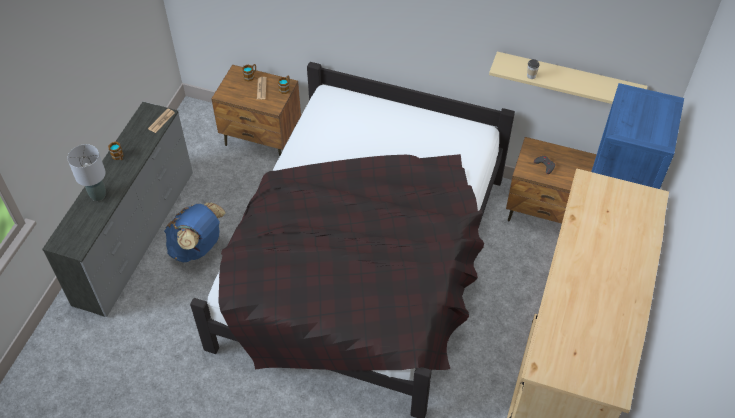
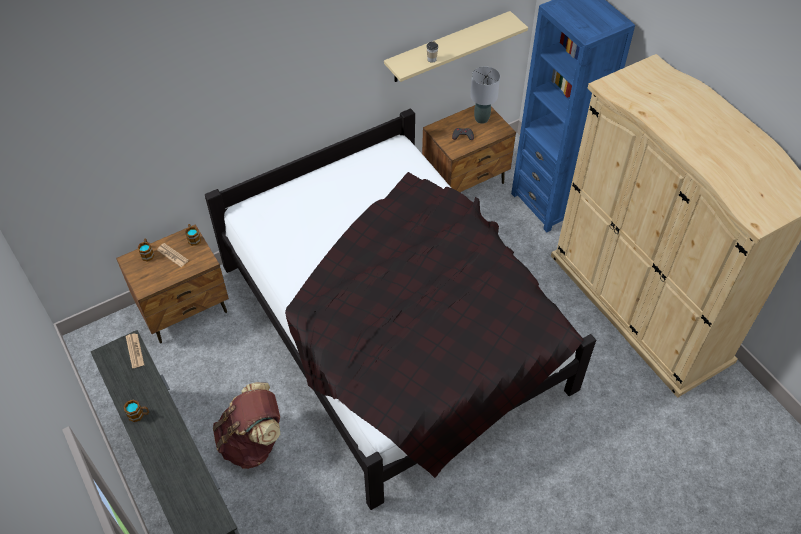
camera: 50 degrees left, 0 degrees up
(98, 195) = (169, 463): grey table lamp -> grey table lamp (481, 119)
(198, 247) = (253, 441): blue backpack -> brown backpack

